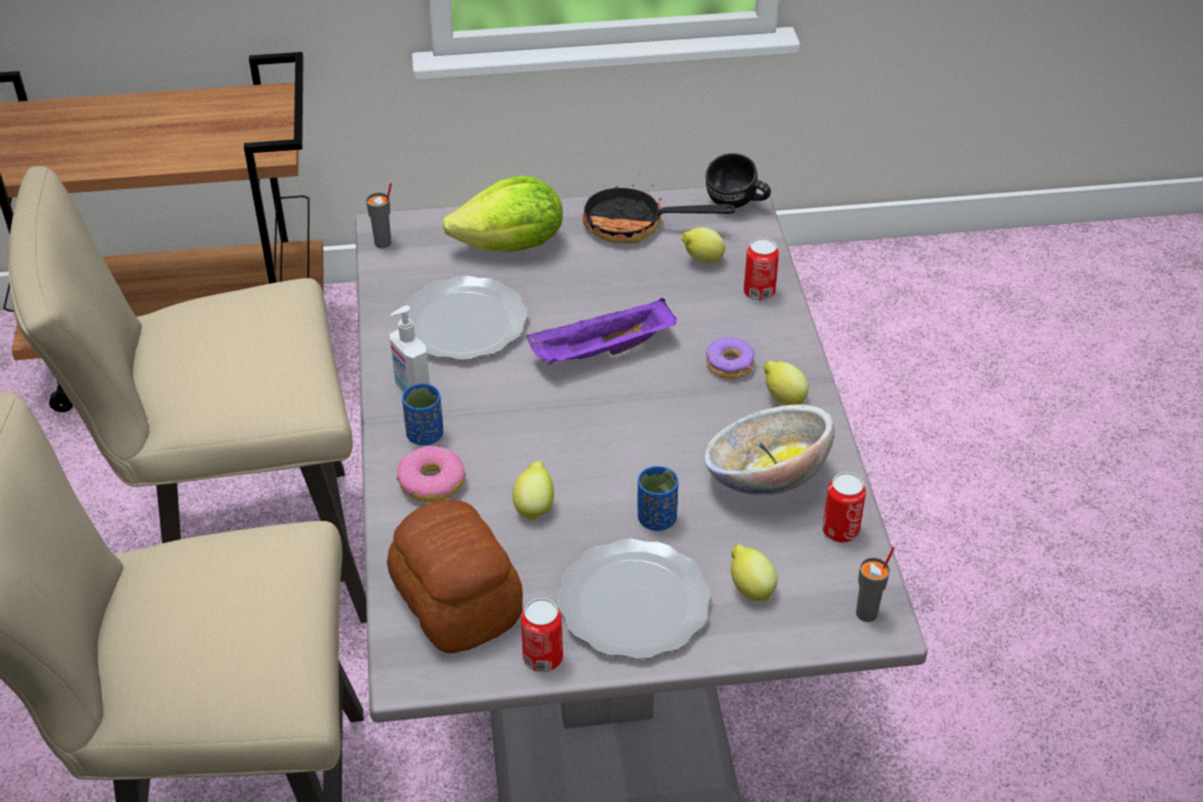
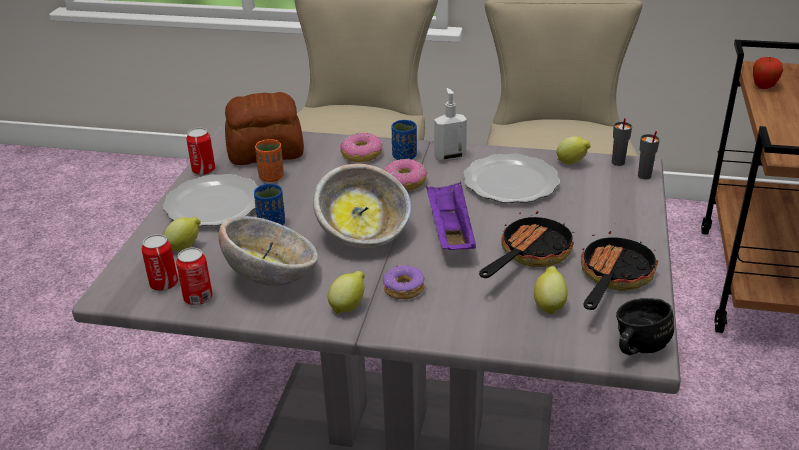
camera: 110 degrees right, 10 degrees down
(61, 166) = (763, 87): none -> apple
(497, 418) = (404, 182): none -> donut
(511, 246) = (599, 213): lettuce -> none
(533, 564) = (271, 177): none -> orange cup
(534, 507) = (316, 184): lemon -> lemon (572, 163)
(621, 285) = (529, 255): none -> frying pan
(642, 423) = (364, 235): none -> bowl
(759, 292) = (491, 328): can -> can (164, 284)
(867, 613) = (122, 290): grey cup -> grey cup (644, 176)

